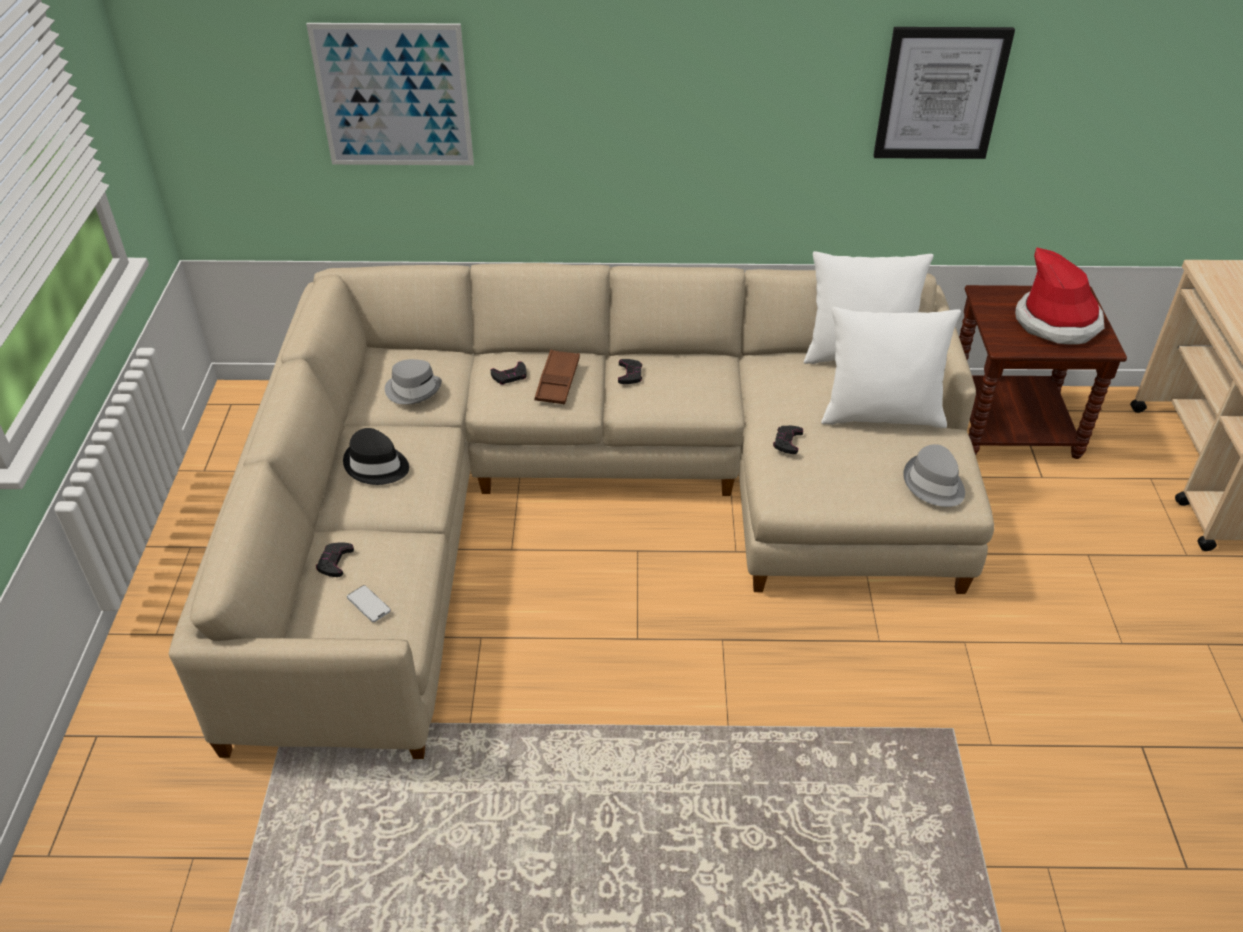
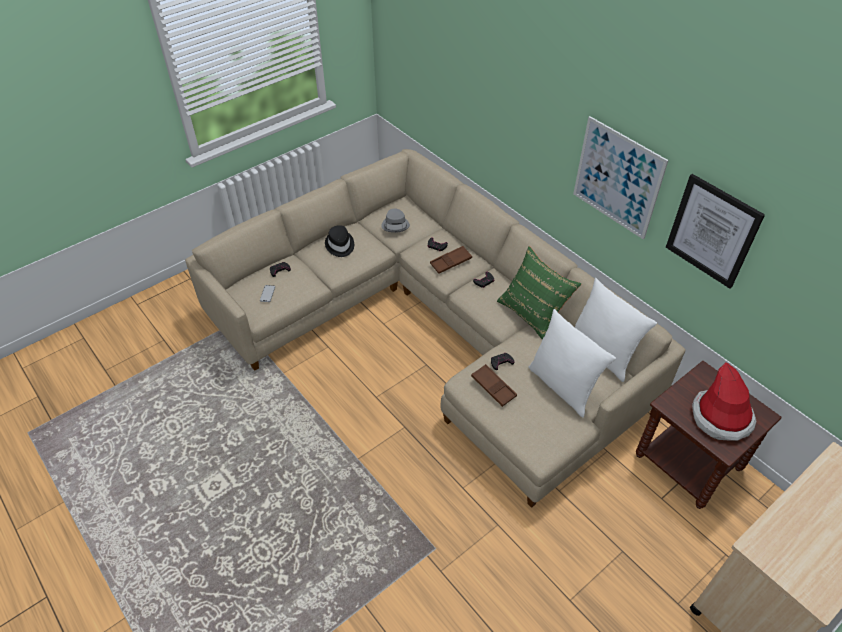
camera: 50 degrees right, 5 degrees up
(393, 96) = (458, 81): picture -> picture (617, 178)
(734, 368) = (533, 313): none -> green pillow
(821, 474) = (493, 387): none -> brown tray
(933, 484) = (536, 435): grey hat -> none

